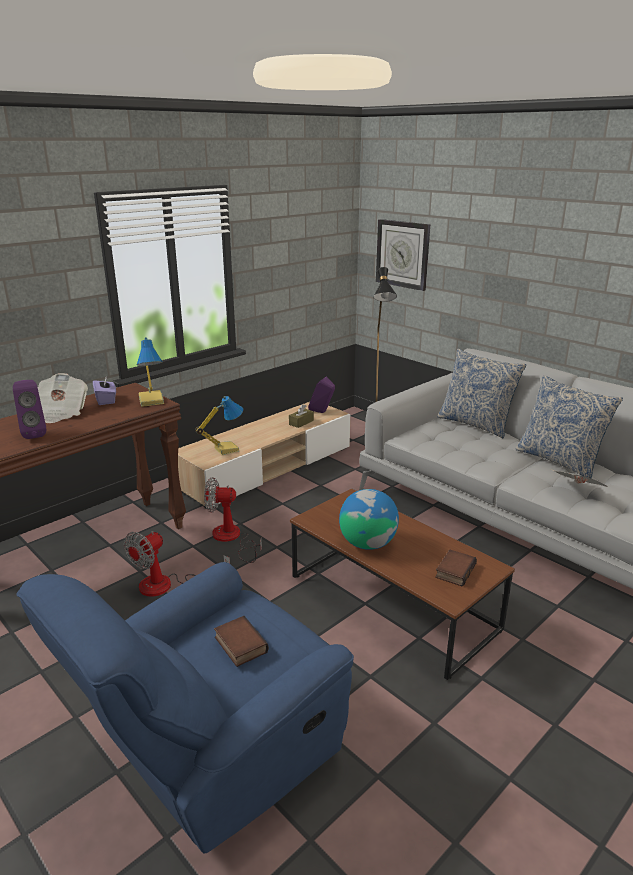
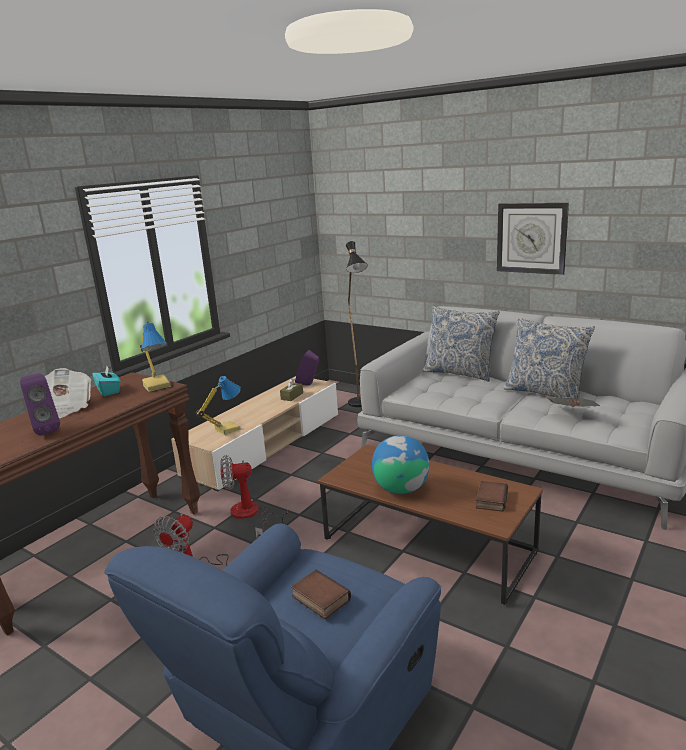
camera: 10 degrees left, 5 degrees down
(106, 400) = (109, 391): purple tissue box -> turquoise tissue box
(402, 254) = (362, 230): wall clock -> wall clock (531, 238)

